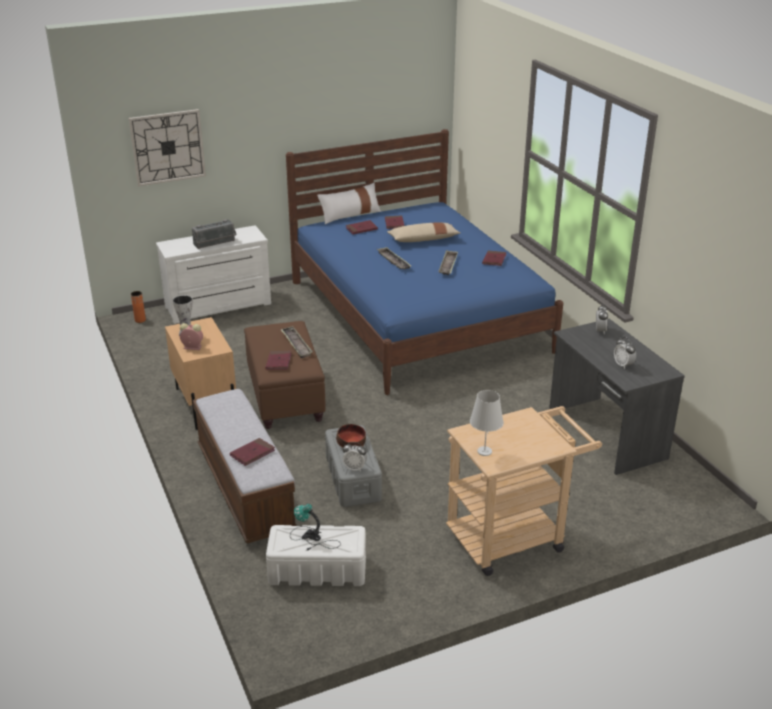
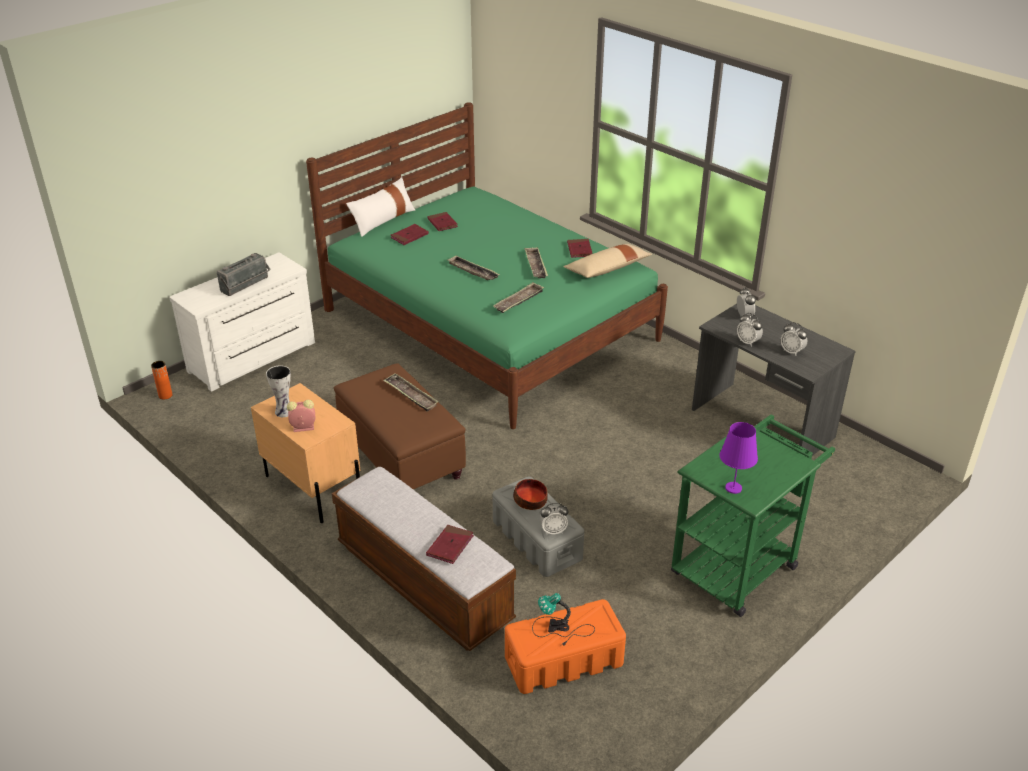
camera: 20 degrees left, 5 degrees up
(167, 147) = (171, 177): wall clock -> none
(278, 362) = (404, 422): red book -> none
(317, 570) = (563, 661): white storage box -> orange storage box
(415, 288) = (518, 301): none -> tray
(417, 315) = (490, 325): blue bed -> green bed
(423, 239) = (488, 238): beige pillow -> beige pillow (607, 269)
(484, 451) = (733, 488): white table lamp -> purple table lamp
(514, 536) = (740, 563): beige cart -> green cart
(588, 351) = (748, 342): none -> alarm clock

